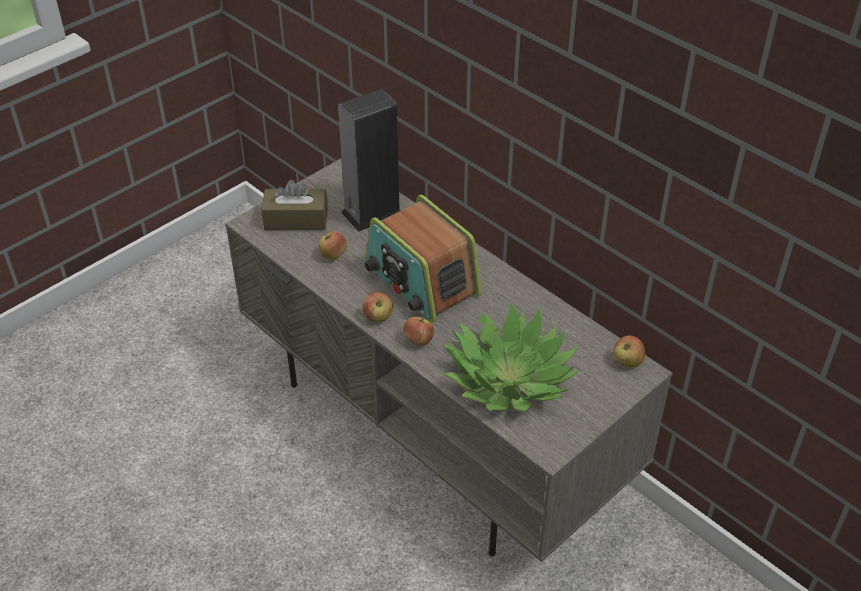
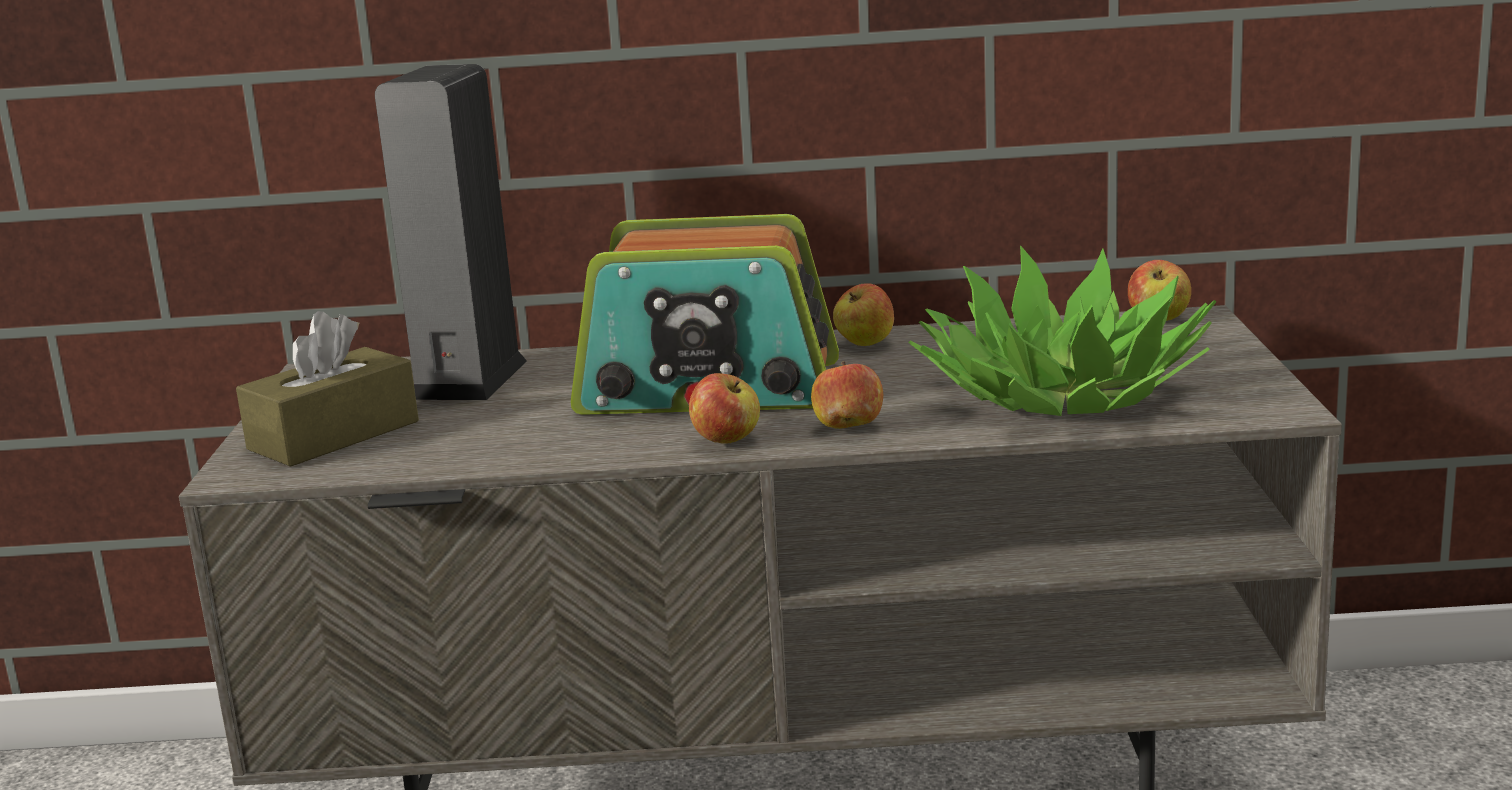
camera: 45 degrees left, 25 degrees down
(333, 255) = (495, 432): apple -> apple (865, 343)

